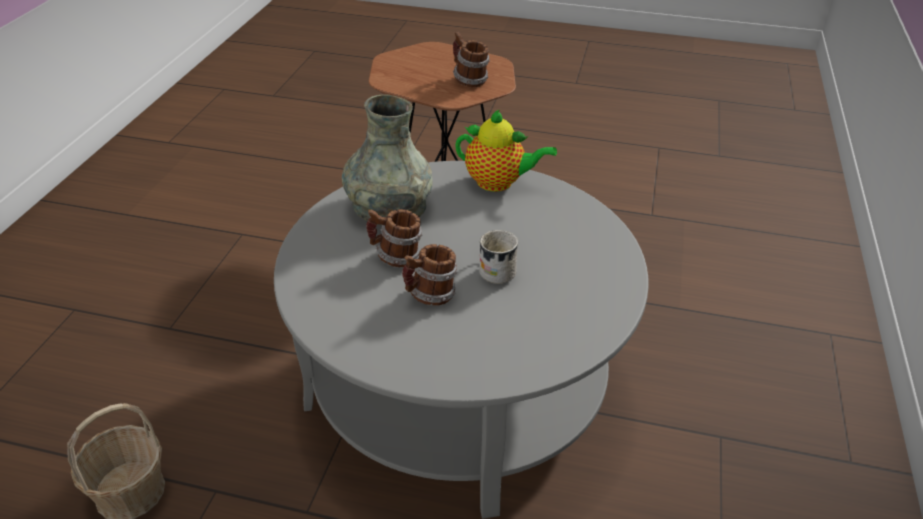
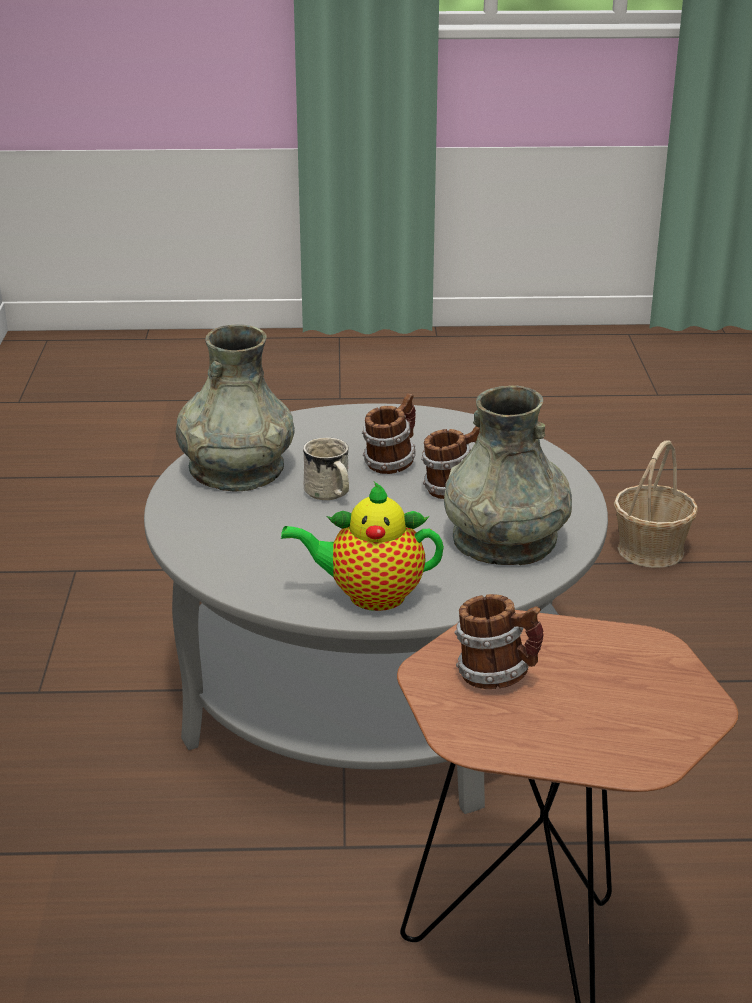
camera: 165 degrees right, 10 degrees down
(568, 315) = (236, 469): none -> grey vase

